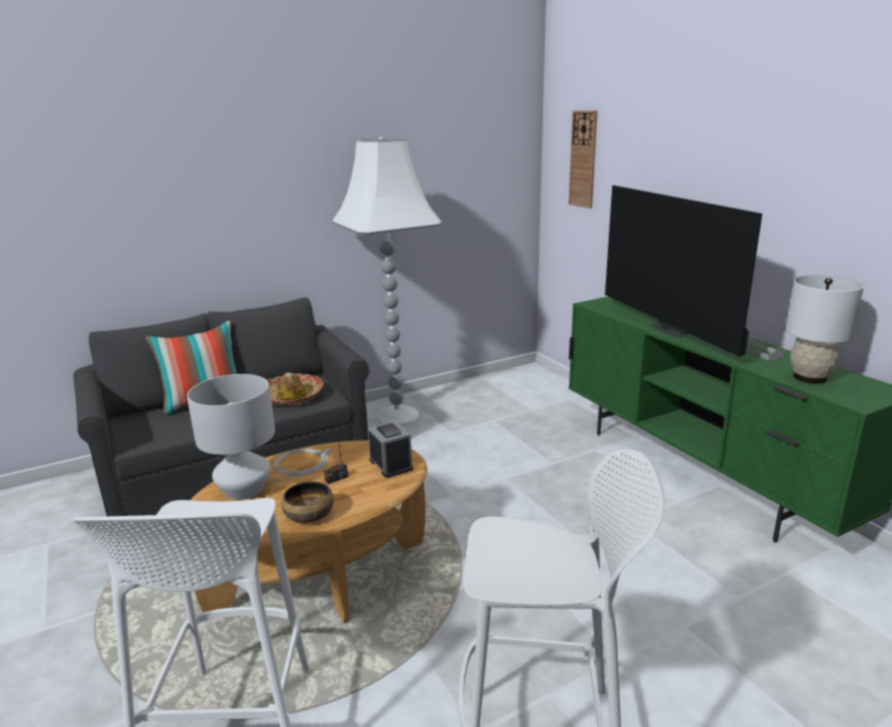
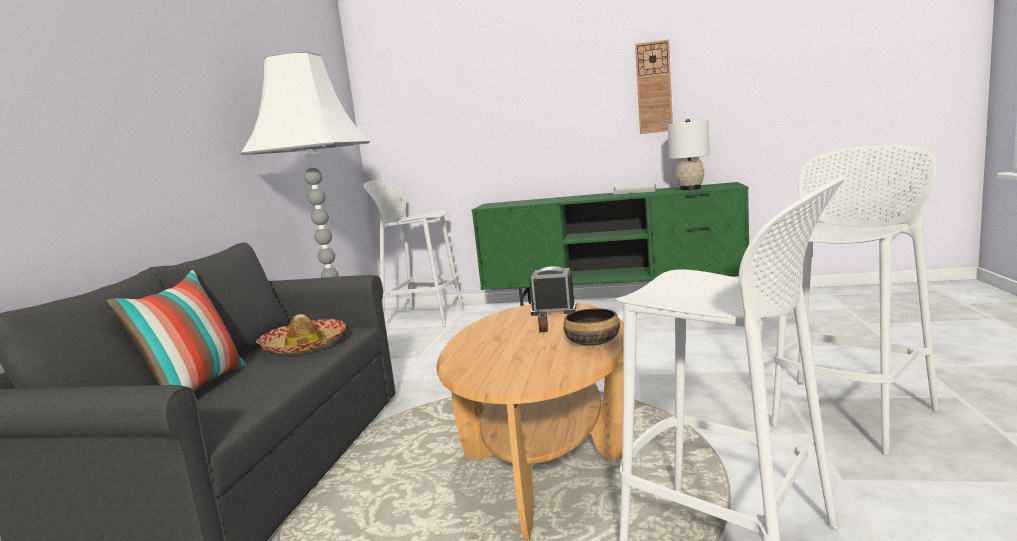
camera: 50 degrees left, 10 degrees down
(267, 478) = (491, 352): white table lamp -> none
(533, 390) = (423, 318): none -> white stool
(583, 159) = (412, 102): wall clock -> wall clock (654, 87)
(673, 329) = (572, 199): television -> none

